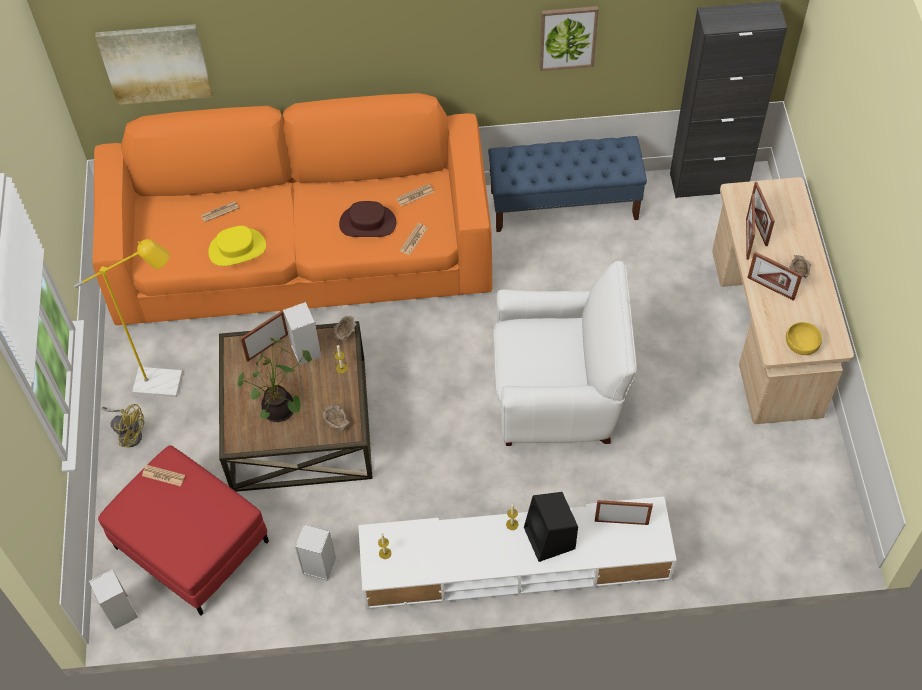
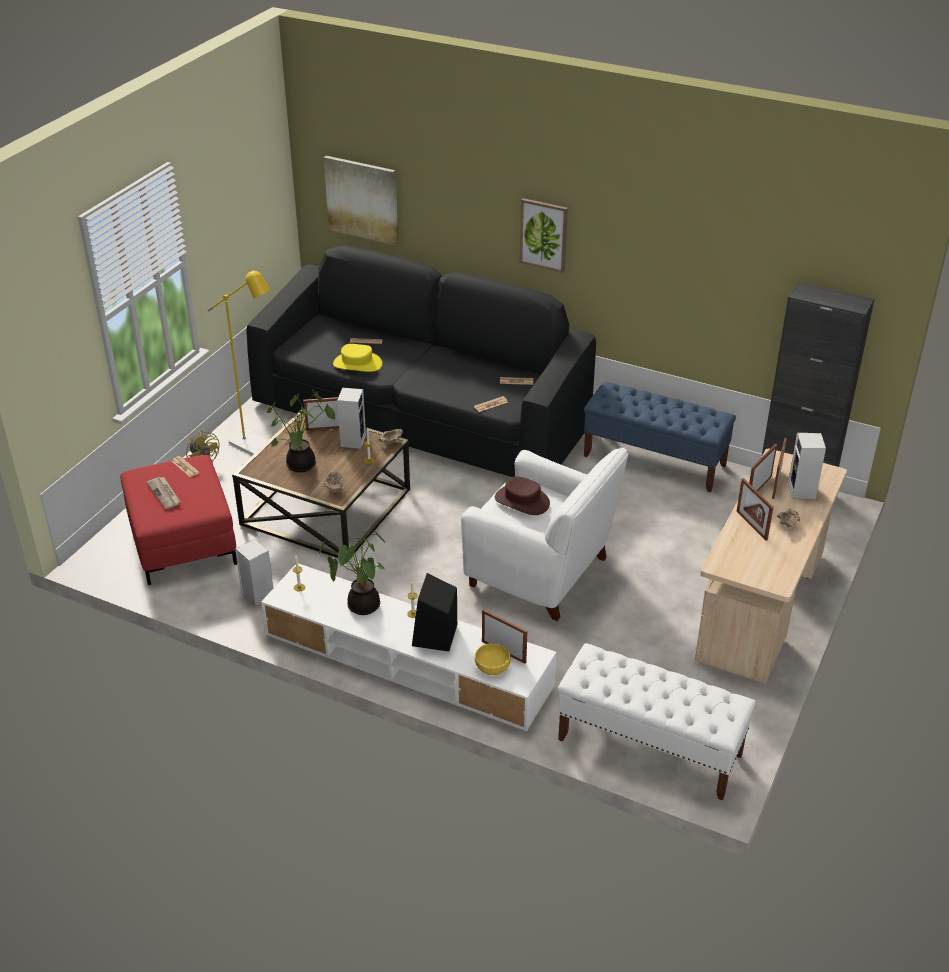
camera: 30 degrees right, 20 degrees down
(122, 613) = (98, 559): speaker -> speaker (802, 491)
(172, 521) = (164, 494): none -> newspaper
(303, 258) = (421, 416): orange sofa -> black sofa
(367, 223) = (465, 384): brown hat -> brown hat (522, 501)
(458, 542) = (360, 605): none -> potted plant
(567, 37) = (682, 280): picture -> picture (544, 234)
(775, 536) = (649, 747): none -> white bench
(801, 345) = (746, 571): yellow bowl -> yellow bowl (492, 667)

